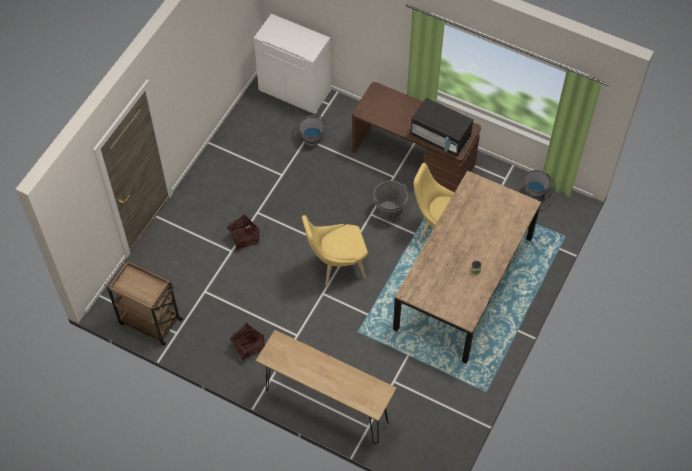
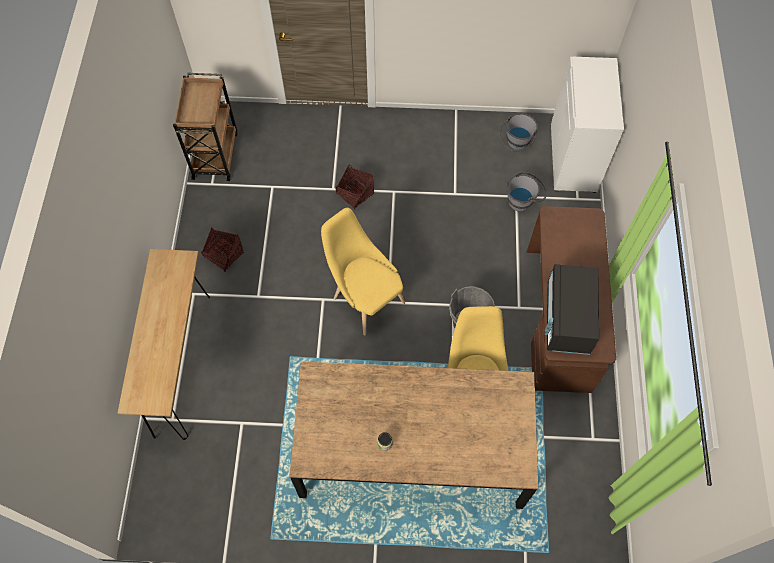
camera: 65 degrees right, 5 degrees up
(536, 196) = (589, 489): grey bucket -> grey bucket (515, 145)

